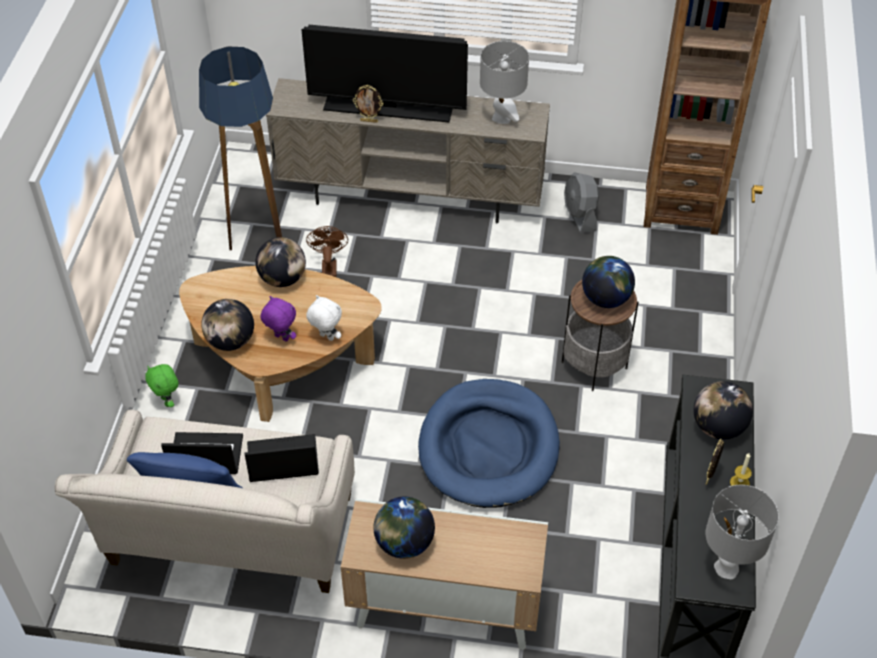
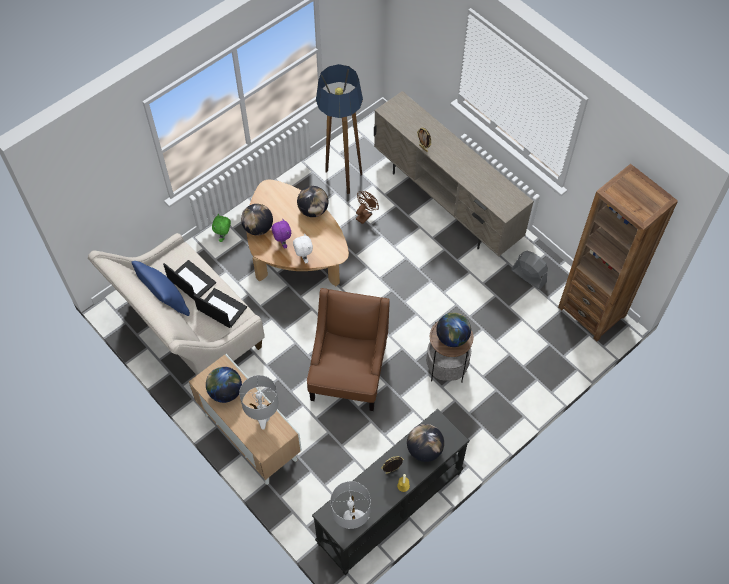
camera: 40 degrees right, 10 degrees up
(388, 109) = (441, 147): television -> none
(488, 447) = (349, 372): blue dog bed -> brown armchair
(501, 118) = (496, 193): grey table lamp -> grey table lamp (263, 417)
(580, 215) = (528, 276): grey fan -> grey fan turned 105 degrees clockwise

